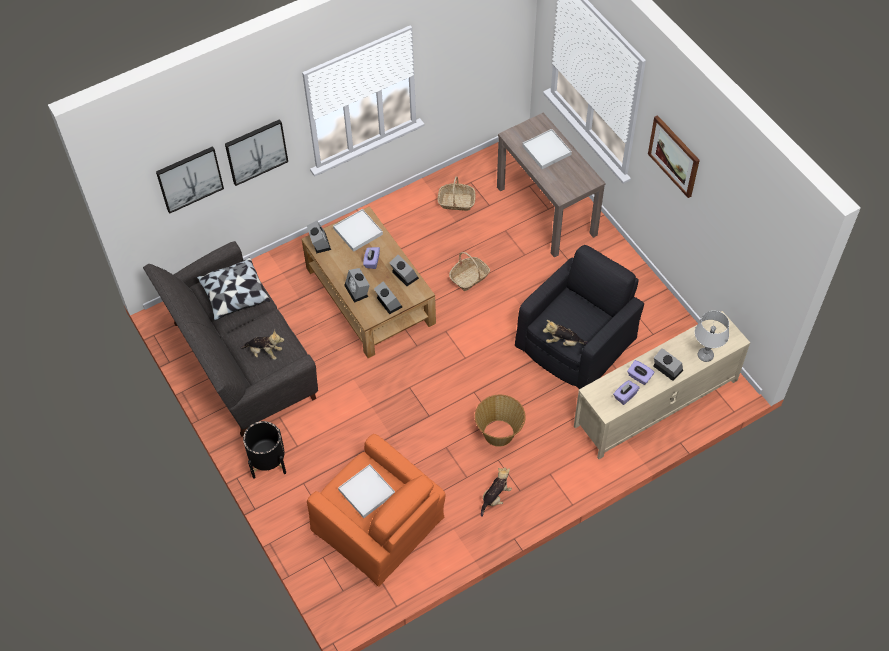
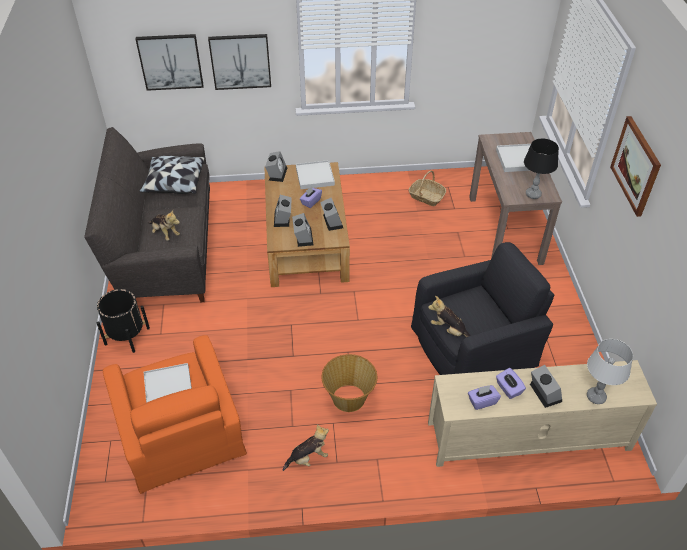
camera: 25 degrees right, 10 degrees down
(469, 277) = (402, 257): basket -> none
(578, 185) = (533, 194): none -> black table lamp

